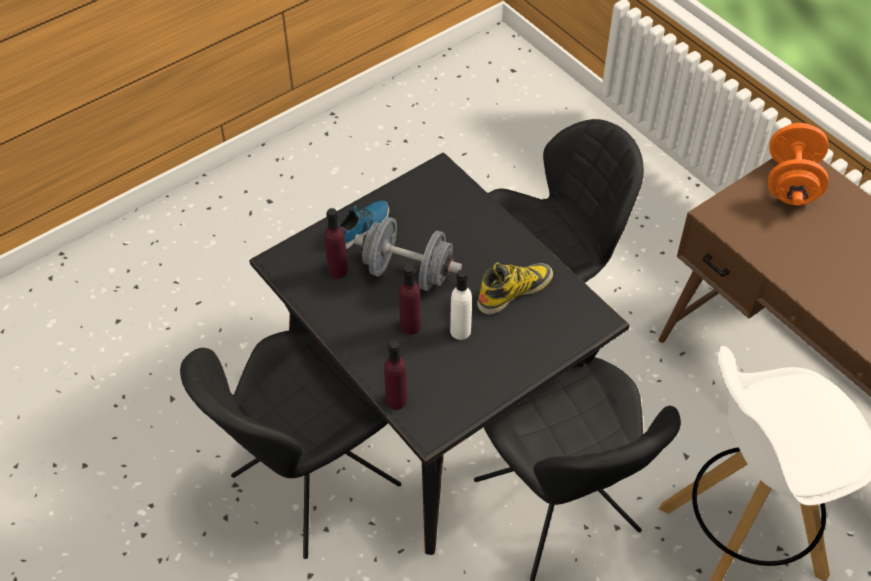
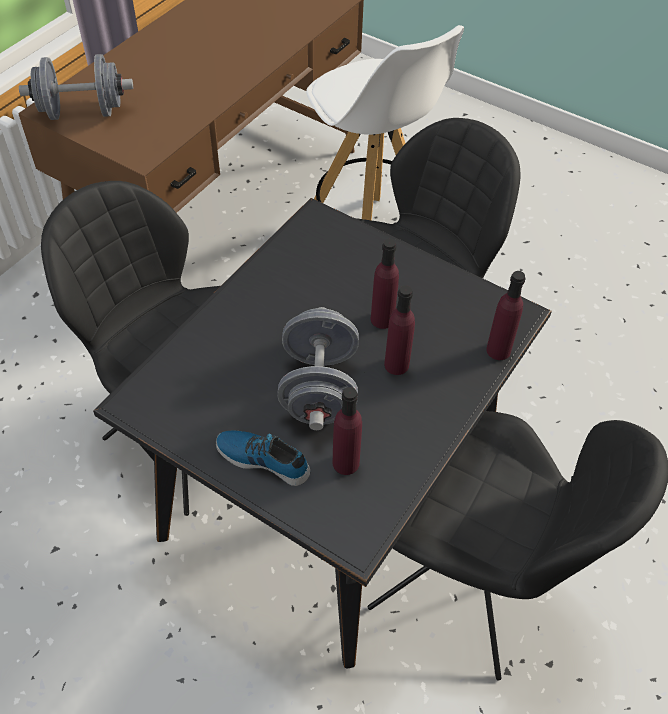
camera: 110 degrees left, 0 degrees up
(460, 331) = (382, 319): white bottle -> purple bottle
(514, 291) = (306, 287): boot -> none
(791, 183) = (82, 112): orange dumbbell -> grey dumbbell

